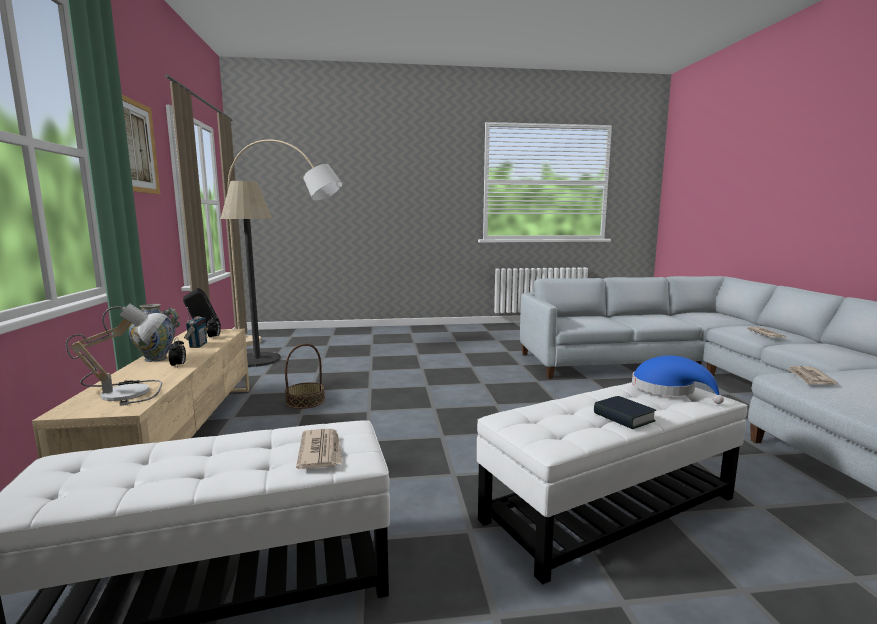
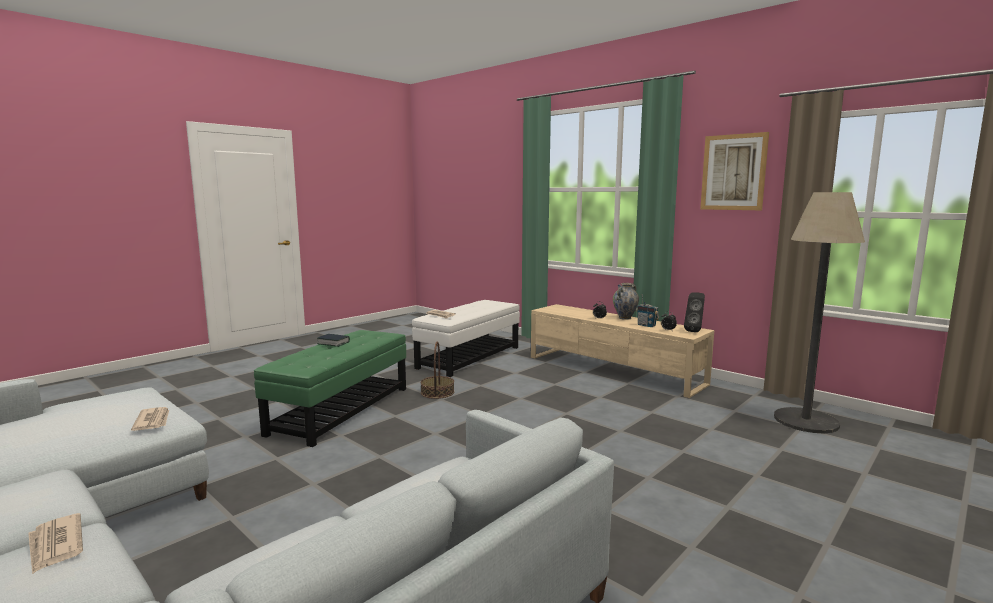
camera: 140 degrees right, 0 degrees up
(130, 391) = (567, 311): table lamp -> none
(292, 346) = (877, 452): beige floor lamp -> none
(305, 401) = (625, 404): basket -> basket (437, 392)
(611, 509) = (340, 410): white ottoman -> green ottoman
(668, 389) = (306, 361): blue hat -> none

